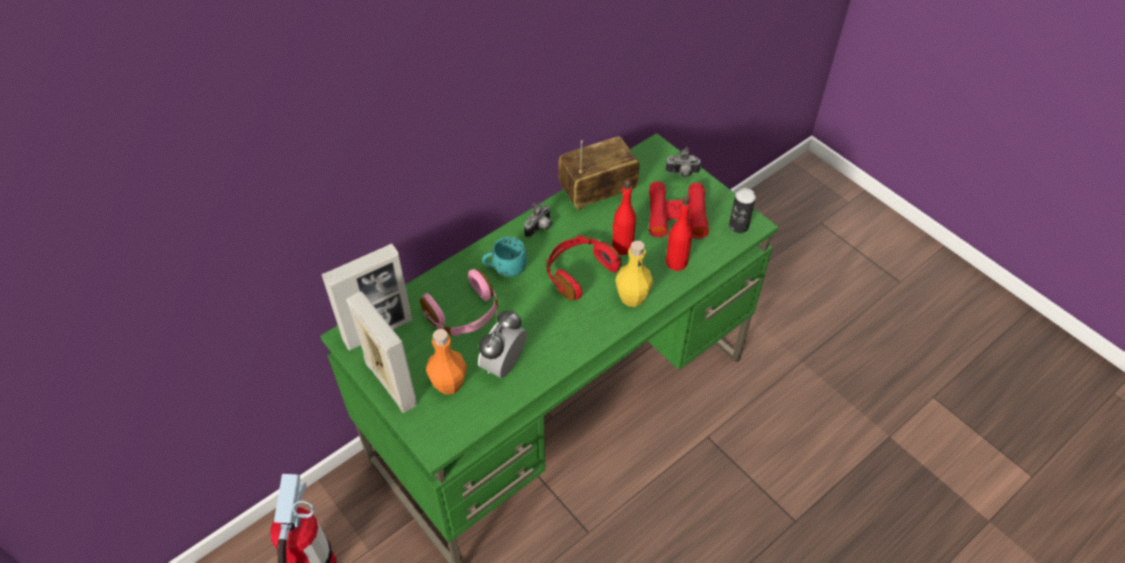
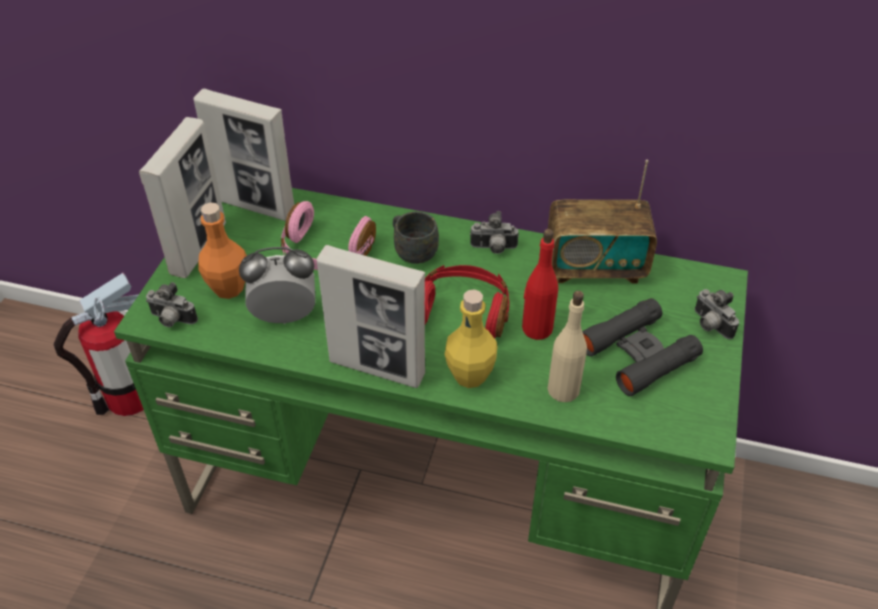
camera: 55 degrees right, 5 degrees down
(452, 431) = (172, 320): none -> camera
(505, 269) = (412, 251): turquoise mug -> grey mug
(590, 339) = (377, 368): none -> picture frame
(597, 192) = (595, 267): radio -> radio turned 150 degrees clockwise
(676, 262) = (563, 389): red bottle -> beige bottle
(677, 215) = (638, 353): red binoculars -> black binoculars
(738, 226) = (687, 423): can -> none

